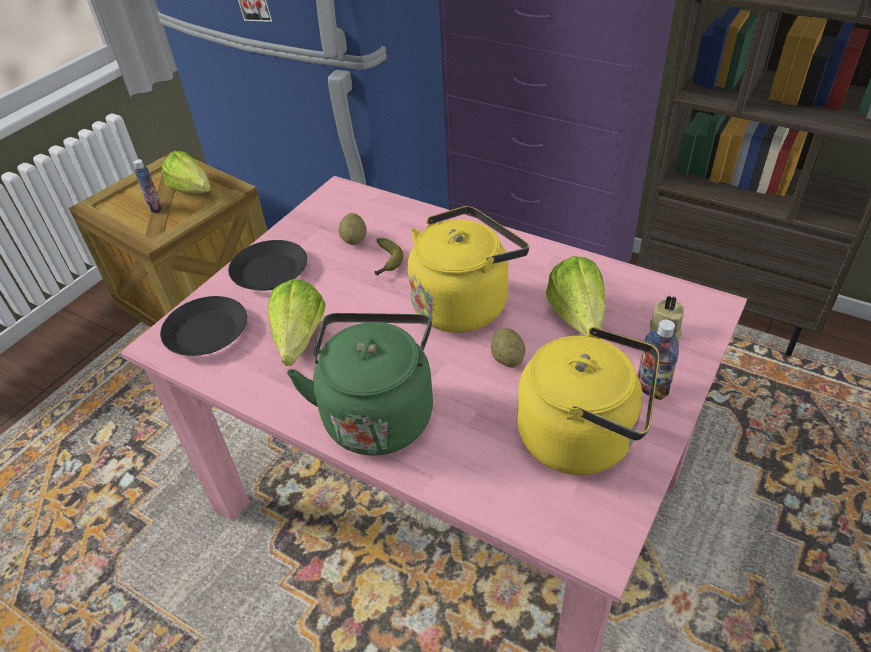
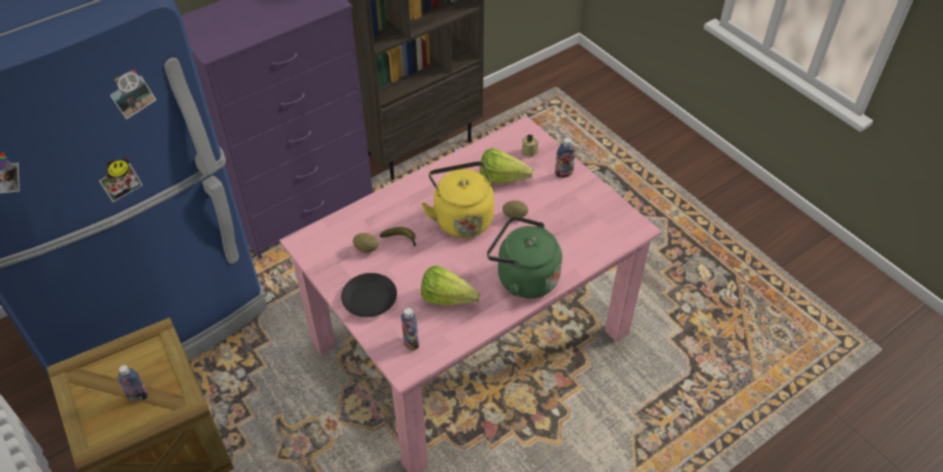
camera: 70 degrees left, 5 degrees up
(194, 193) = (139, 363): lettuce -> none
(207, 333) = (411, 343): black plate -> bottle
(583, 437) = (579, 208): yellow kettle -> none

